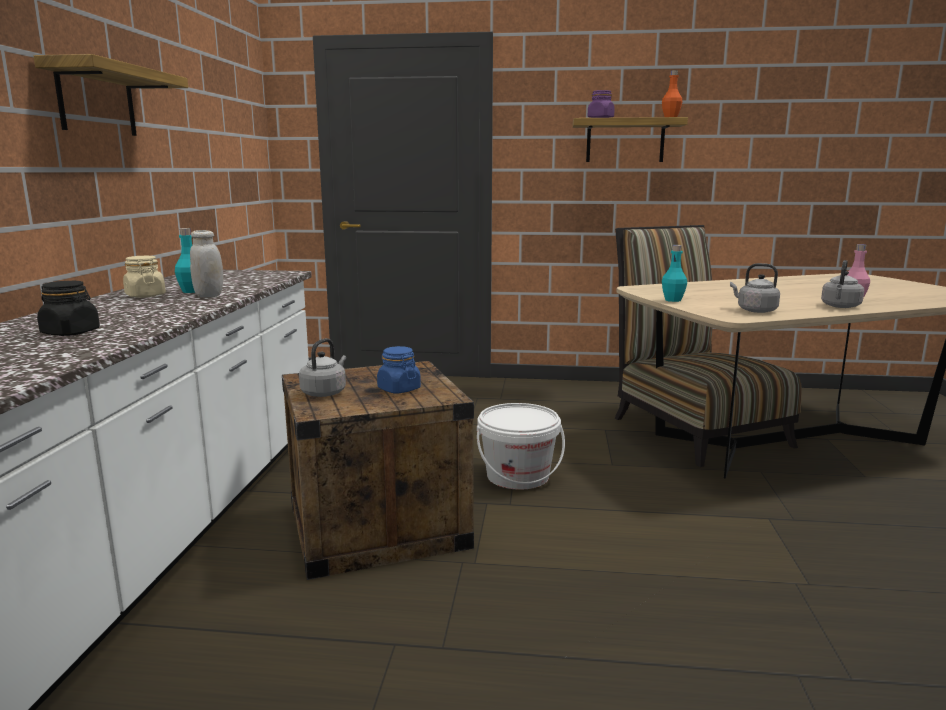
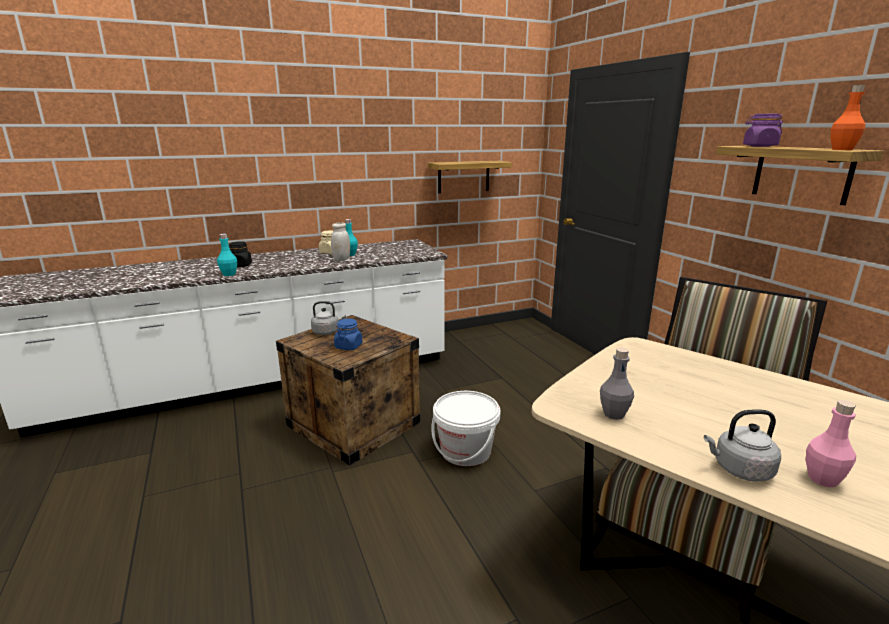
camera: 60 degrees right, 5 degrees up
(97, 101) = (345, 144): shelf -> shelf (463, 176)
(672, 300) = (602, 368): turquoise bottle -> turquoise bottle (229, 274)
(754, 310) = (613, 414): grey kettle -> grey bottle

